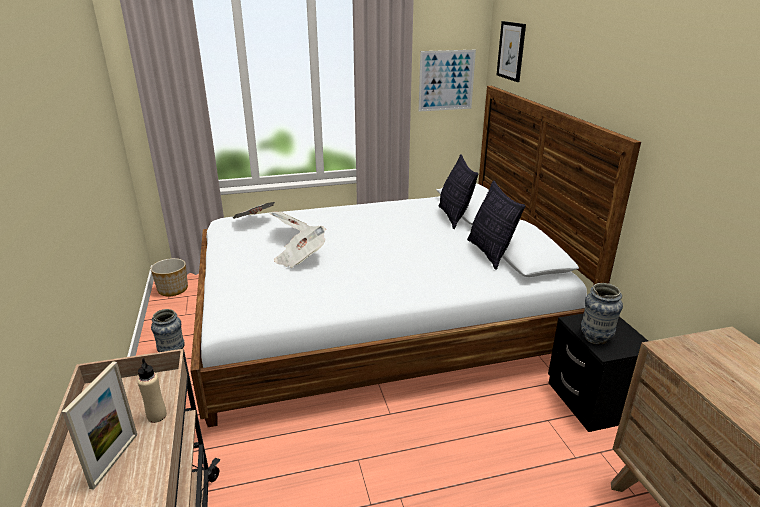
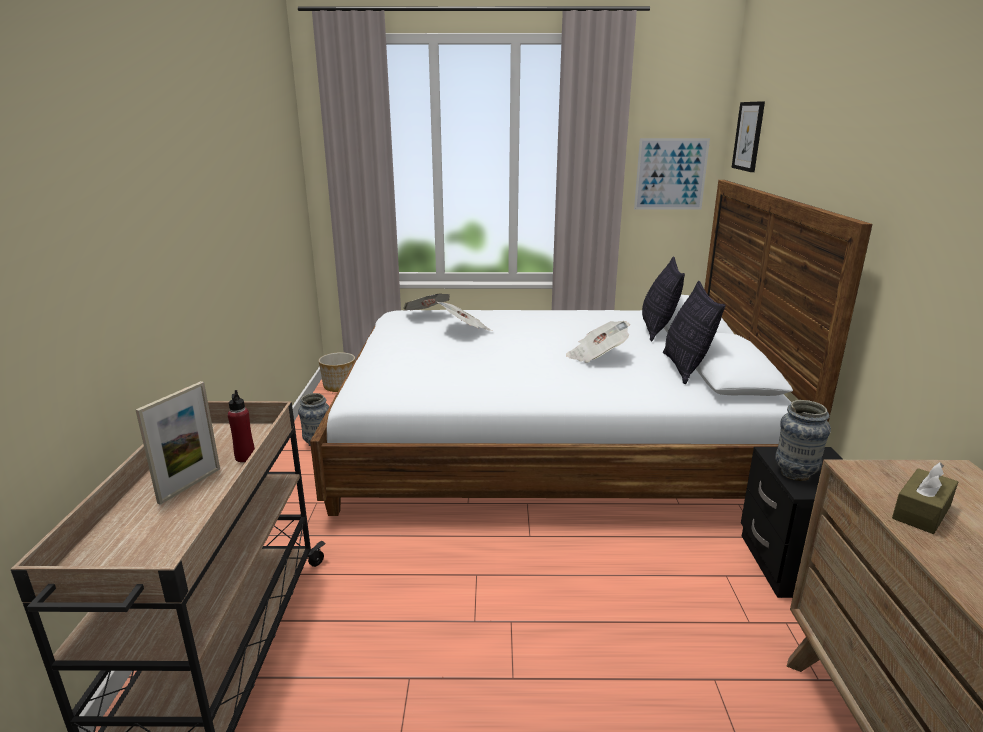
camera: 15 degrees right, 5 degrees down
(157, 416) = (245, 457): beige bottle -> red bottle
(301, 259) = (460, 352): newspaper -> newspaper (596, 356)
(724, 381) = (921, 512): none -> brown tissue box

